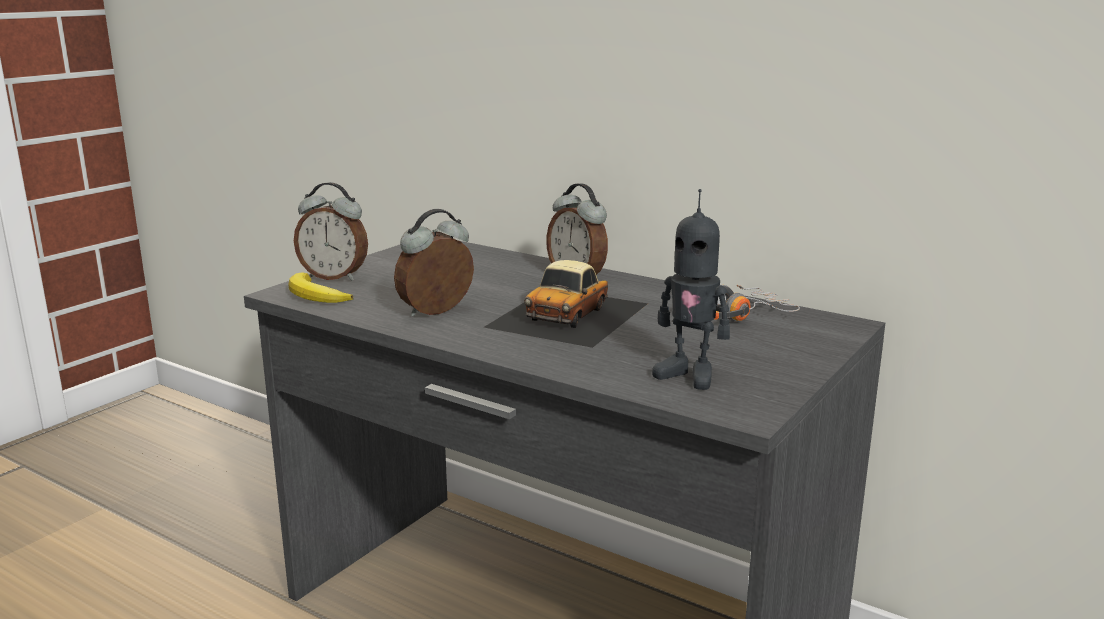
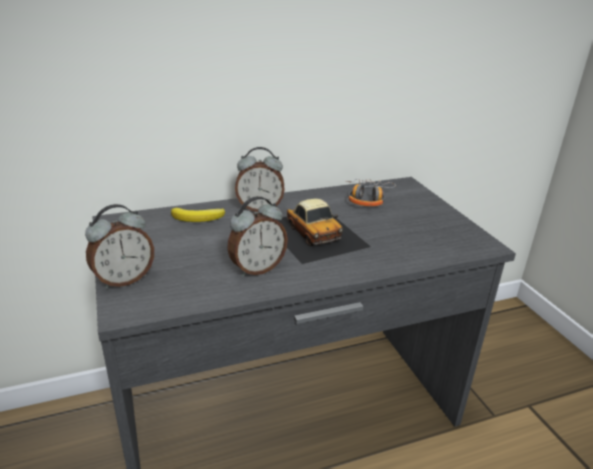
camera: 55 degrees left, 10 degrees up
(315, 296) = (154, 300): banana -> banana (199, 218)
(437, 313) = (257, 268): alarm clock -> alarm clock turned 120 degrees counterclockwise
(689, 375) = (432, 239): toy robot -> none

